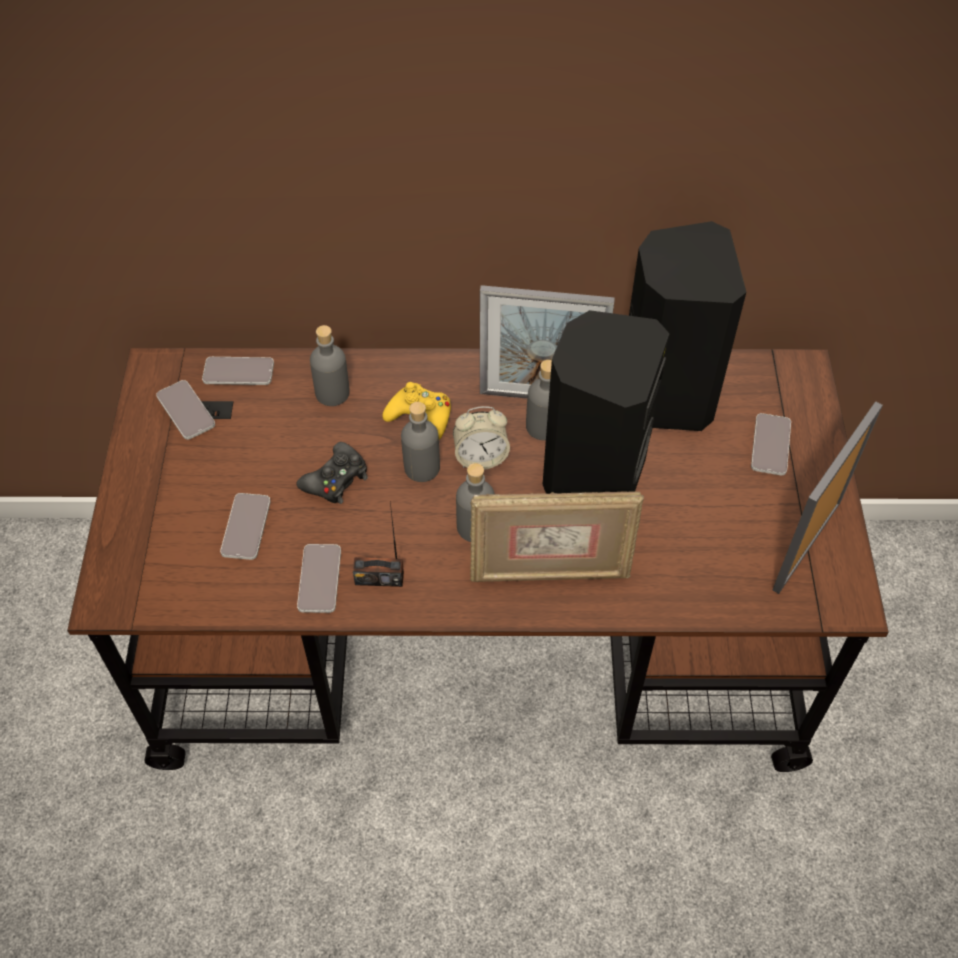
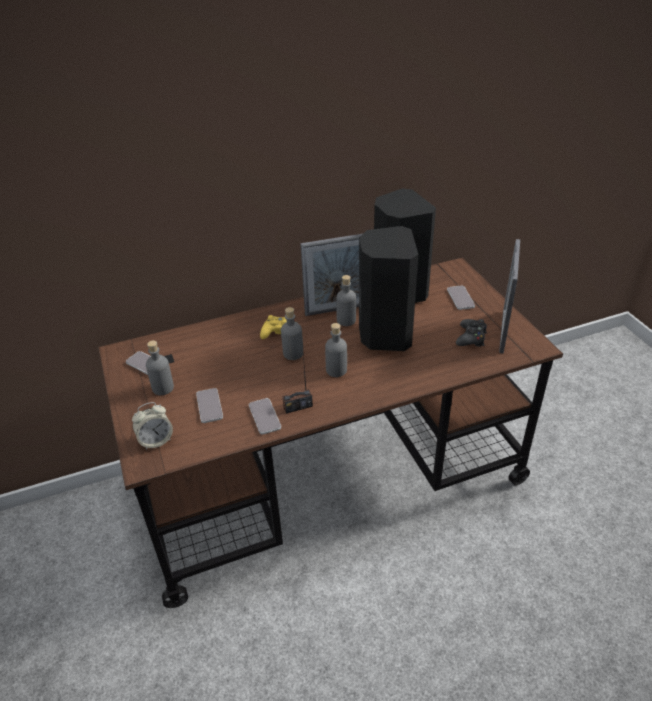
camera: 20 degrees left, 15 degrees down
(238, 372) = (168, 341): phone -> none
(332, 393) = (226, 336): grey bottle -> grey bottle (163, 388)
(336, 479) = (249, 371): black game controller -> black game controller (471, 338)
(480, 457) = (321, 341): alarm clock -> alarm clock (156, 440)
(549, 572) = (386, 377): picture frame -> none

